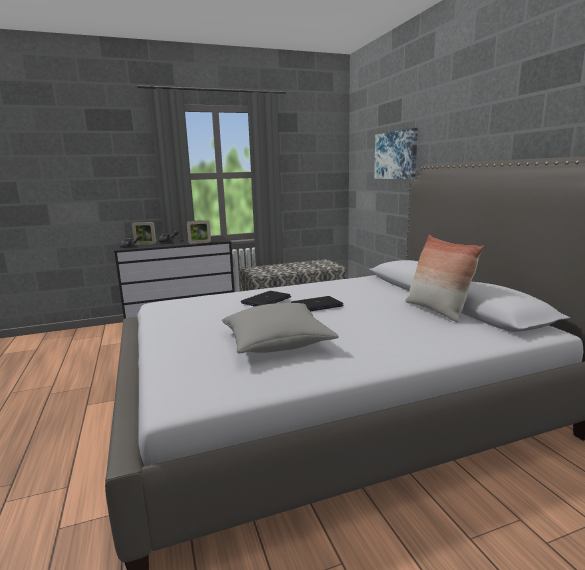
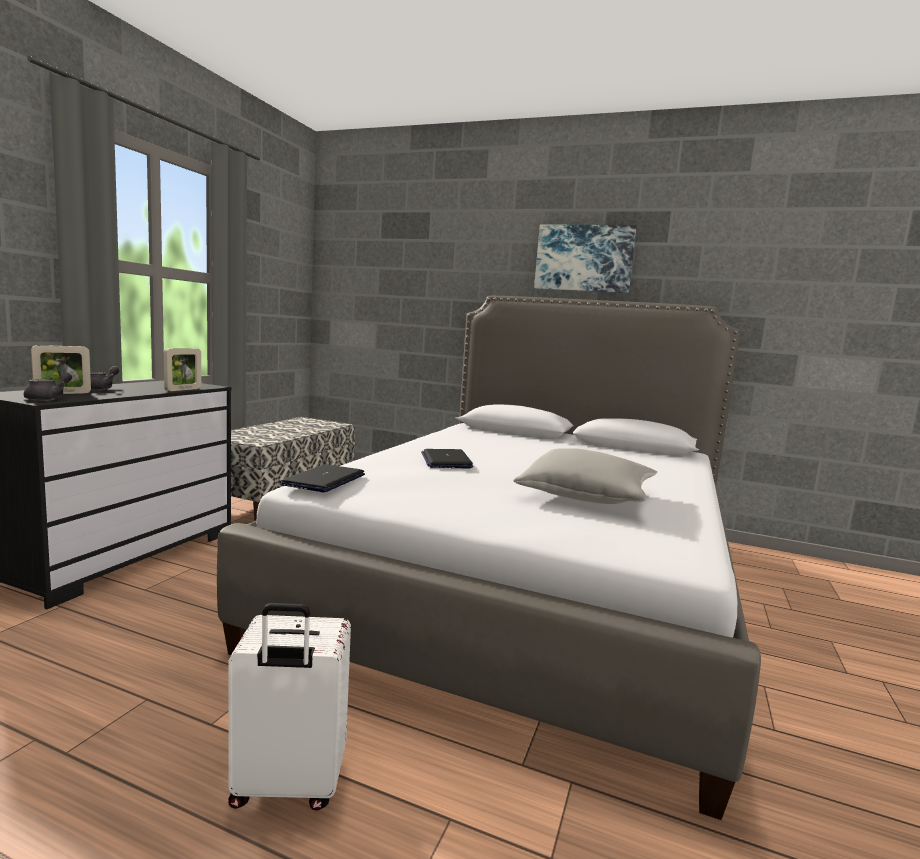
camera: 50 degrees left, 5 degrees down
(61, 439) = (288, 786): none -> white suitcase
(316, 305) = (506, 458): laptop -> laptop (324, 480)
(396, 155) = (421, 279): picture -> picture (584, 258)
(437, 311) = (600, 449): pillow -> none

